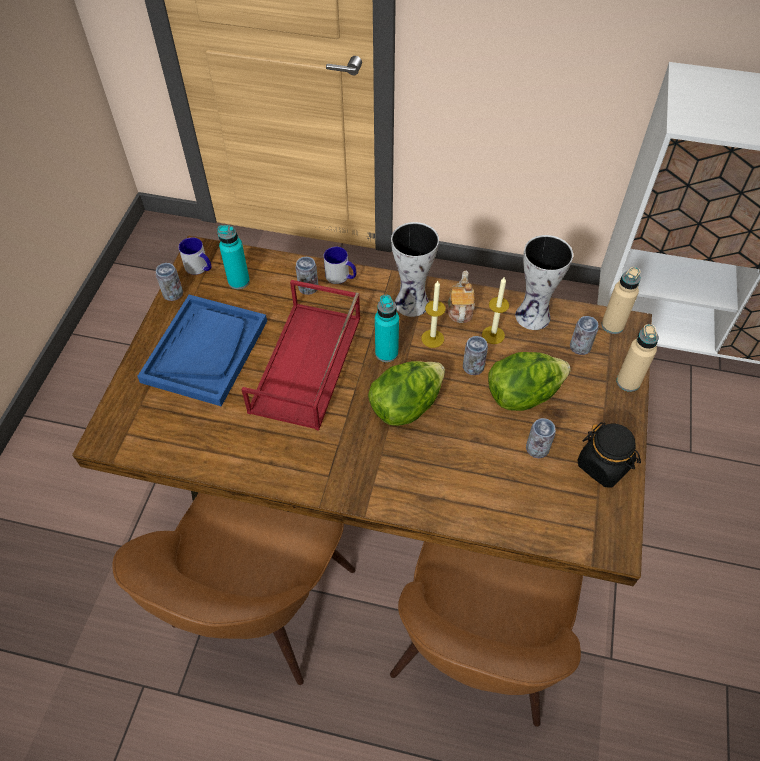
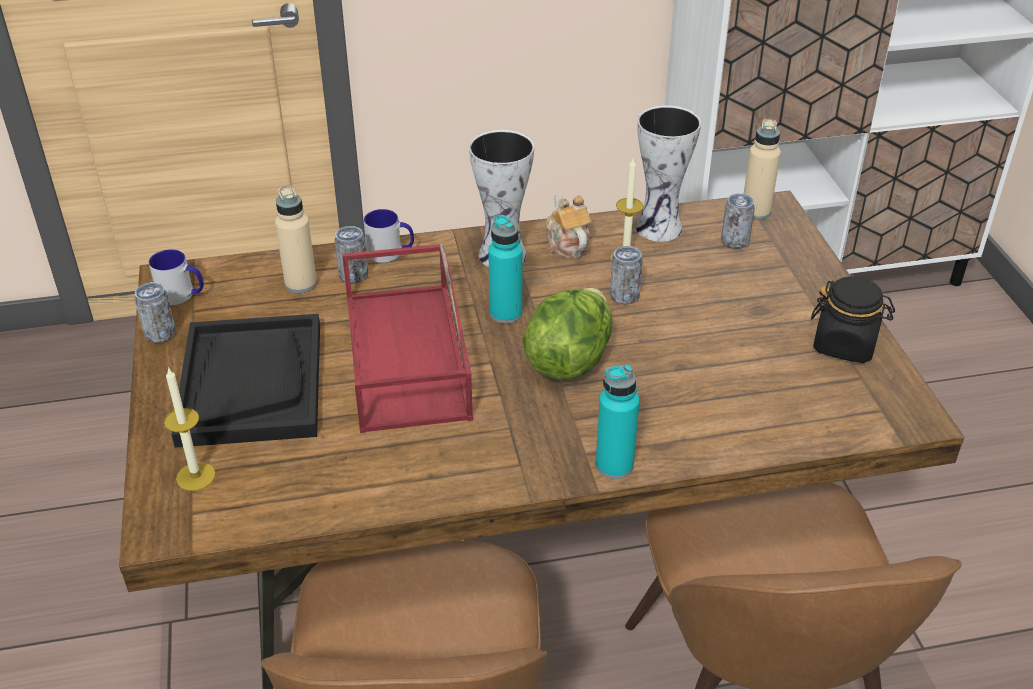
camera: 25 degrees left, 15 degrees down
(205, 351) = (251, 383): blue tray -> black tray
(238, 281) = (250, 294): turquoise bottle -> turquoise bottle (614, 465)
(432, 338) = (554, 282): candle -> candle (195, 476)
(523, 394) = (703, 305): lettuce -> none
(537, 448) = (758, 352): can -> none
(628, 382) = (812, 259): beige bottle -> beige bottle (301, 284)

